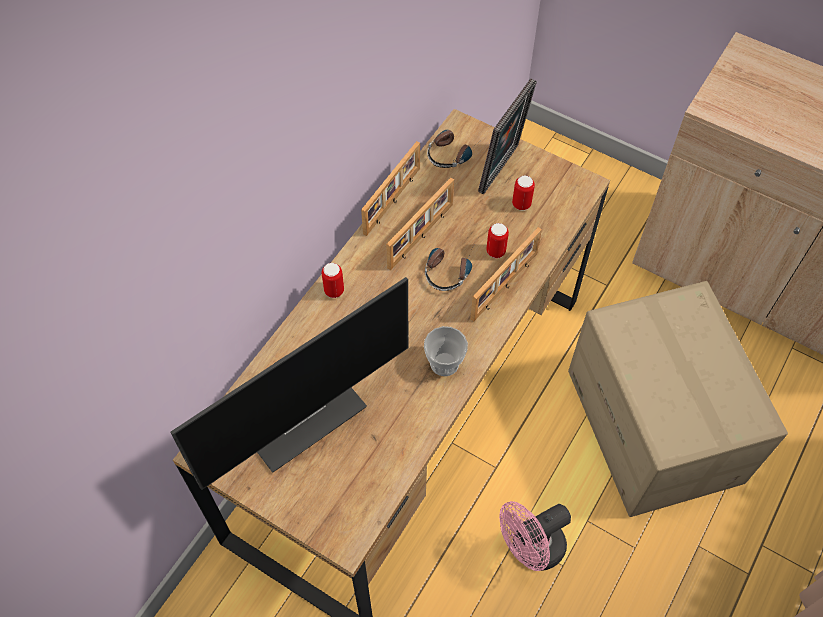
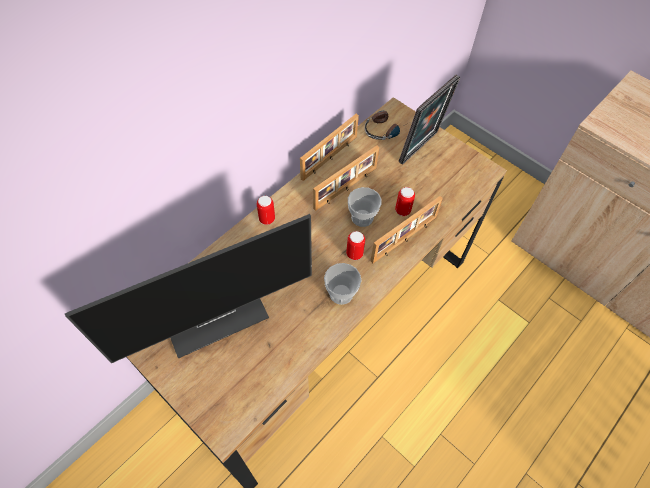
camera: 10 degrees right, 0 degrees up
(449, 268) = (362, 217): headphones -> cup
(521, 204) = (431, 177): can -> can (354, 254)
(530, 550) = (391, 448): pink fan -> none
(655, 426) = (507, 369): cardboard box -> none

